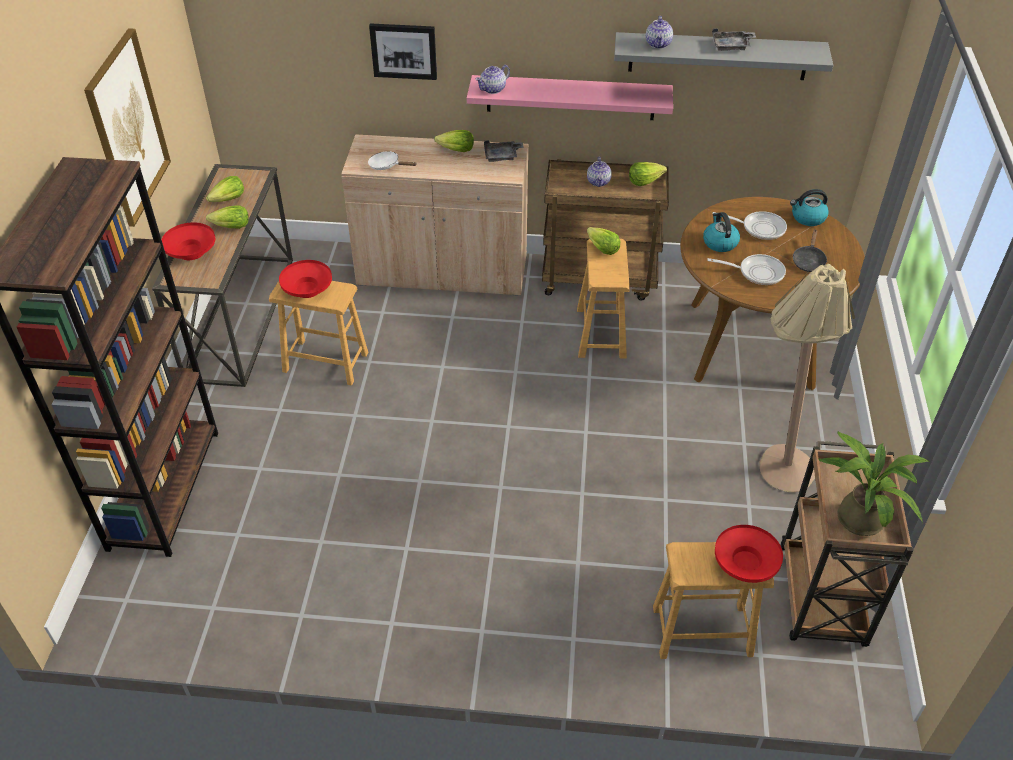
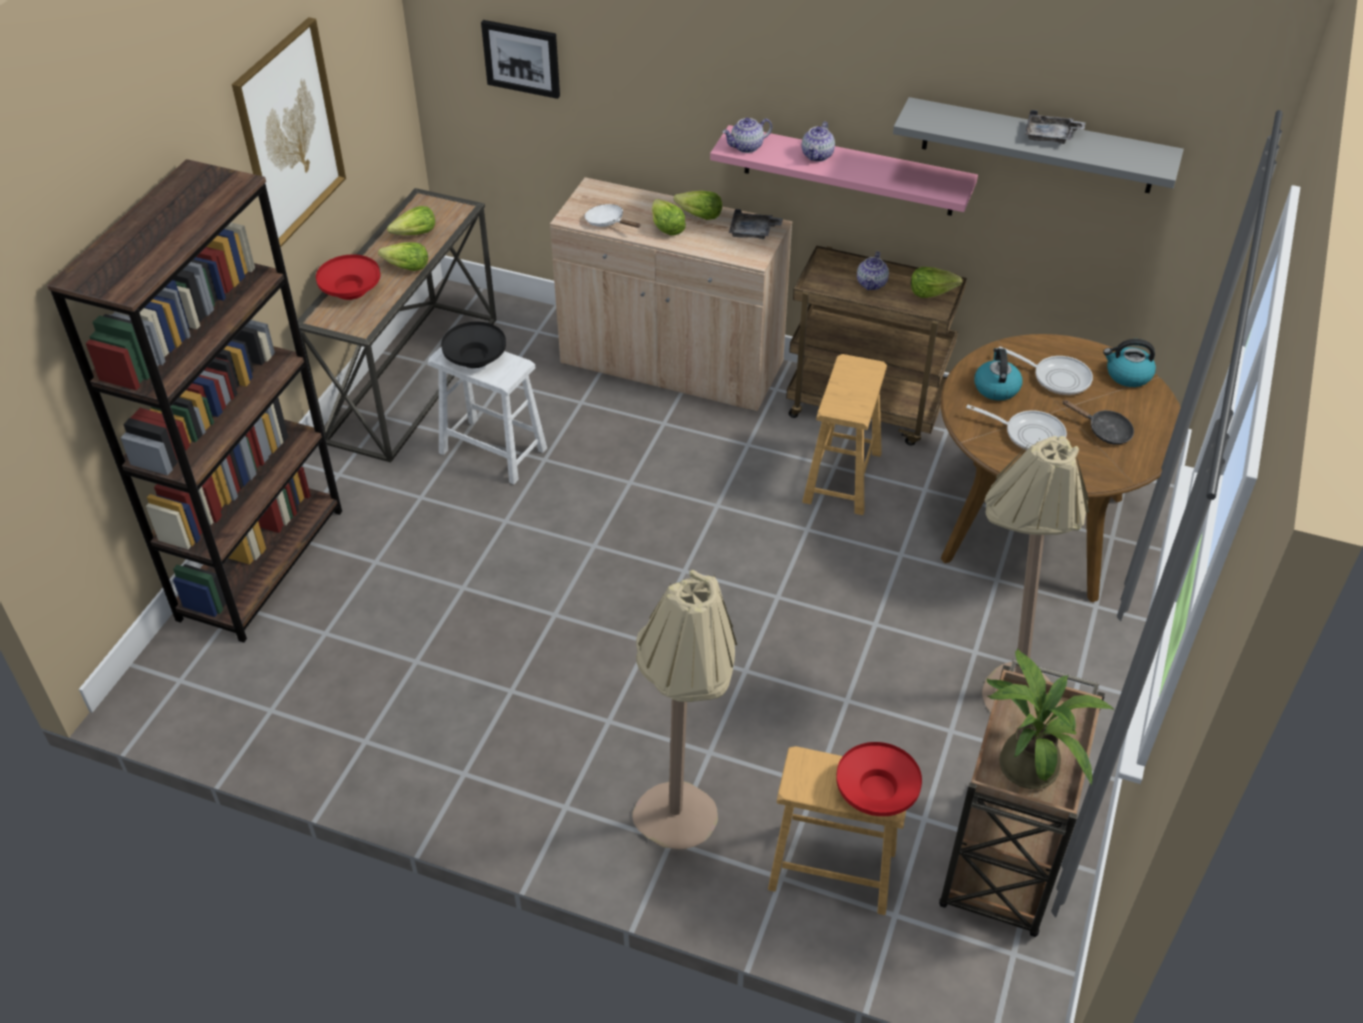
camera: 15 degrees right, 0 degrees up
(307, 289) = (475, 358): red bowl -> black bowl
(325, 362) = (493, 450): brown stool -> white stool
(404, 51) = (649, 83): picture -> picture (522, 58)
(579, 630) = (681, 832): none -> beige floor lamp
(602, 248) = (852, 369): lettuce -> lettuce (666, 227)
(658, 44) = (956, 120): teapot -> teapot (817, 156)
(808, 261) = (1104, 431): black frying pan -> black frying pan turned 90 degrees counterclockwise

